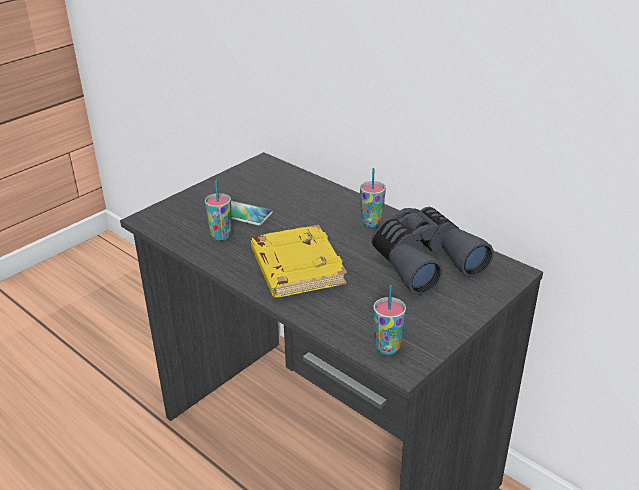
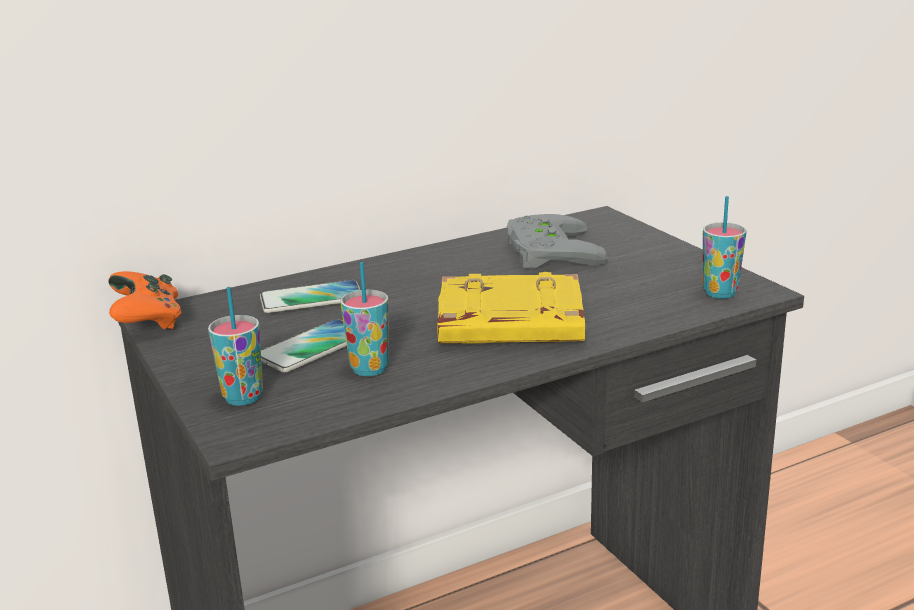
camera: 70 degrees left, 10 degrees down
(253, 163) = (148, 322): none -> orange game controller
(302, 197) = (311, 299): none -> phone
(371, 222) = (431, 265): cup -> cup (243, 398)
(423, 260) = (545, 251): grey binoculars -> grey game controller

